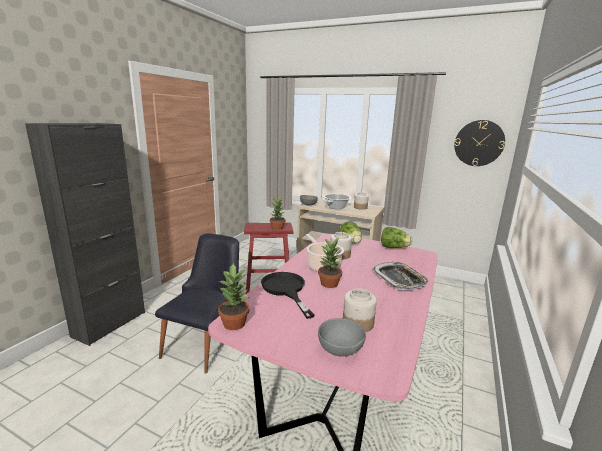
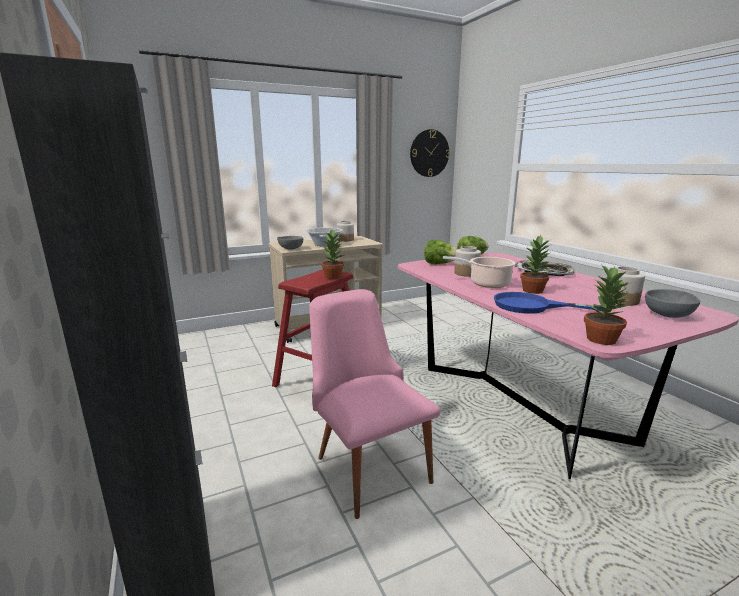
camera: 50 degrees left, 0 degrees up
(206, 343) = (367, 462): black chair -> pink chair
(285, 290) = (532, 306): black frying pan -> blue frying pan

